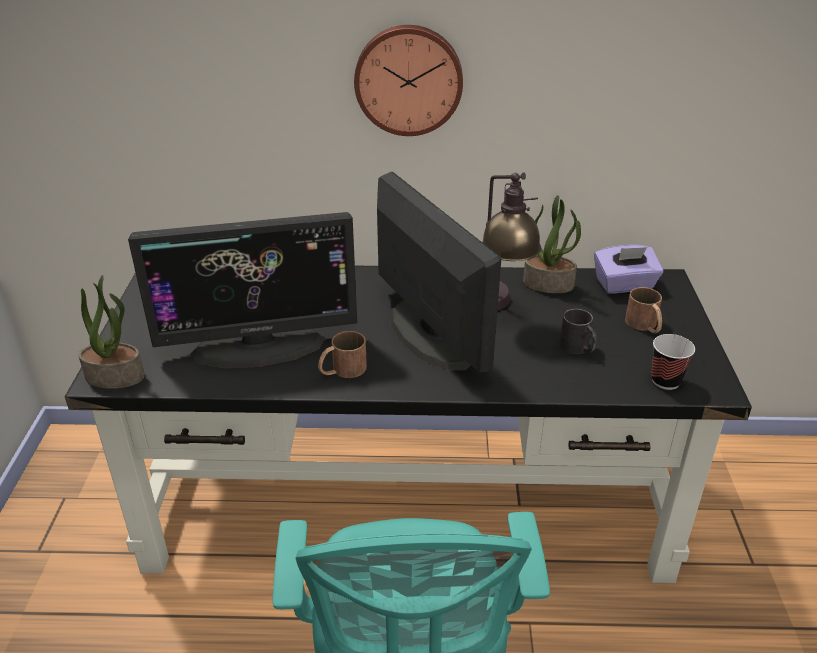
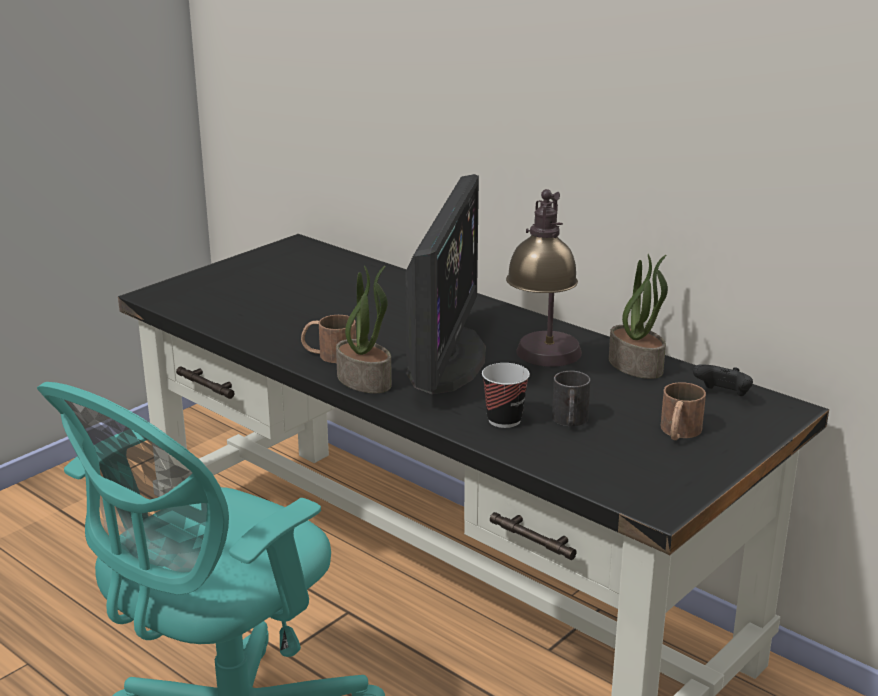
camera: 40 degrees right, 10 degrees down
(116, 376) = (166, 296): potted plant -> potted plant (365, 380)
(259, 345) = (293, 315): monitor -> none
(408, 80) = (533, 83): wall clock -> none
(624, 285) = (722, 395): purple tissue box -> black game controller
(665, 381) = (613, 478): cup -> cup (504, 420)

